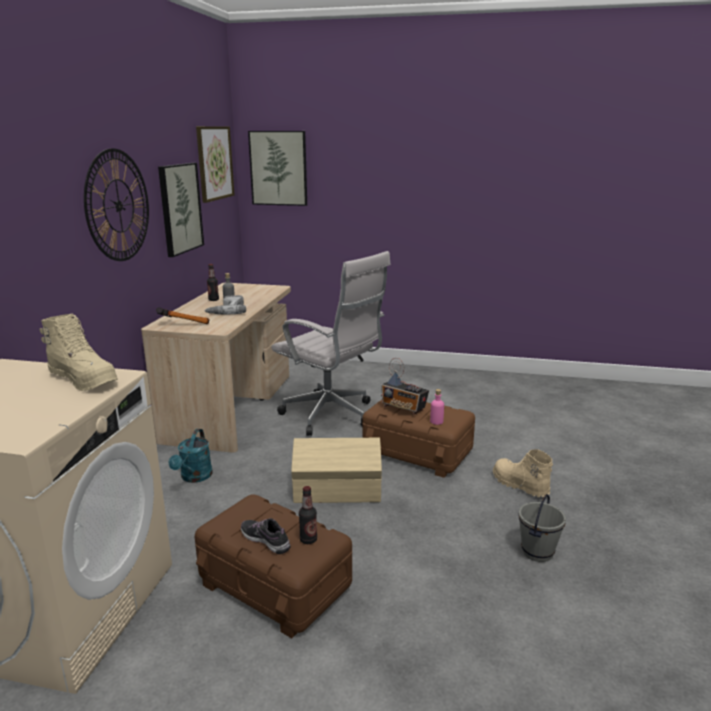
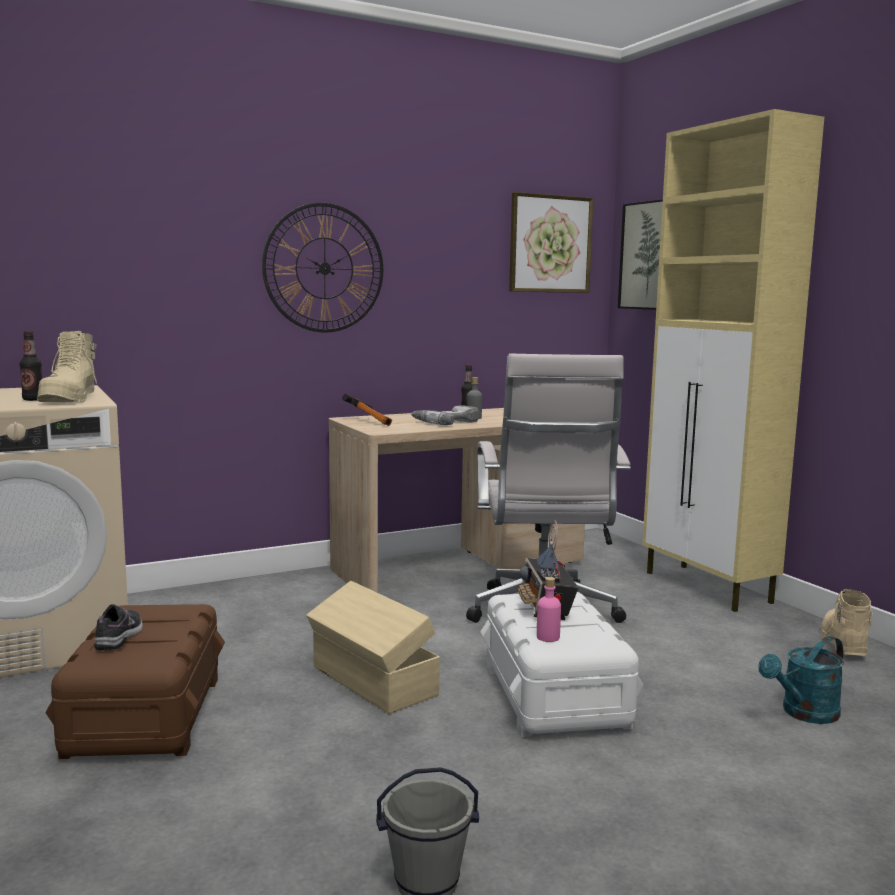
camera: 50 degrees right, 10 degrees down
(180, 208) = (453, 291): picture -> none
(194, 477) = (293, 605): turquoise watering can -> turquoise watering can (804, 714)
(308, 540) = (141, 655): bottle -> bottle (33, 399)
(364, 368) = (708, 588): none -> beige cabinet
(417, 452) = (555, 696): brown storage box -> white storage box
(519, 485) = (604, 806): beige boot -> beige boot (842, 644)

